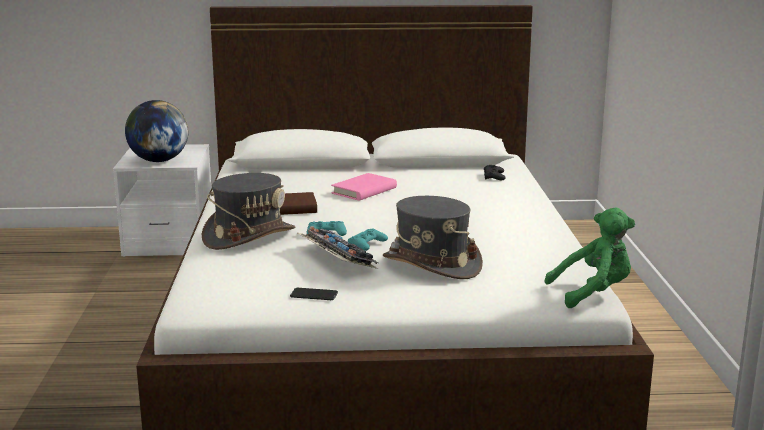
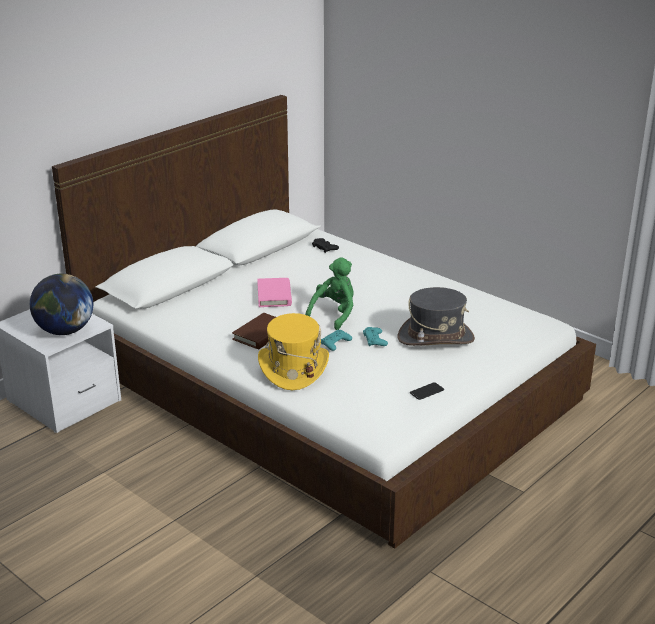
camera: 45 degrees left, 10 degrees up
(249, 236) = (293, 368): grey hat -> yellow hat
(335, 258) = (383, 359): keyboard -> none
(593, 293) = (541, 319): green plush toy -> green plush toy (334, 314)

